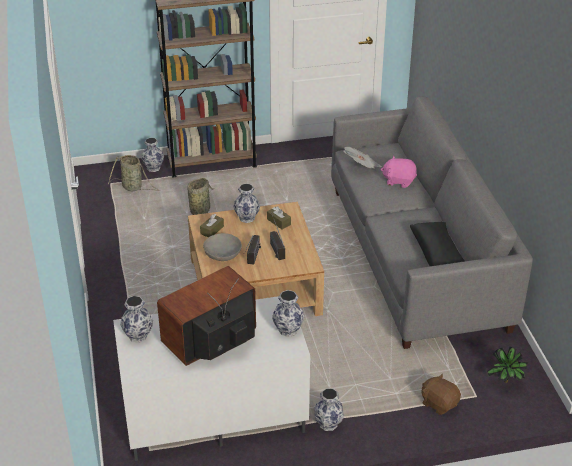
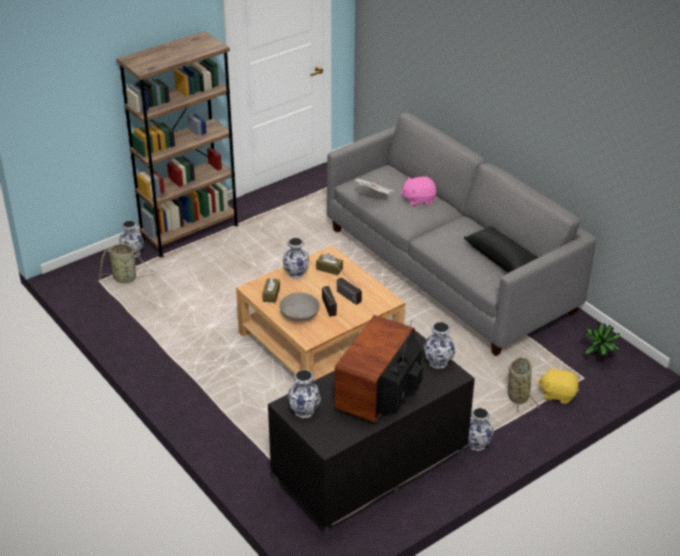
camera: 25 degrees left, 0 degrees up
(200, 210) = (214, 283): basket -> basket (517, 395)
(213, 417) = (370, 473): white tv stand -> black tv stand
(439, 403) = (558, 394): brown plush toy -> yellow plush toy

